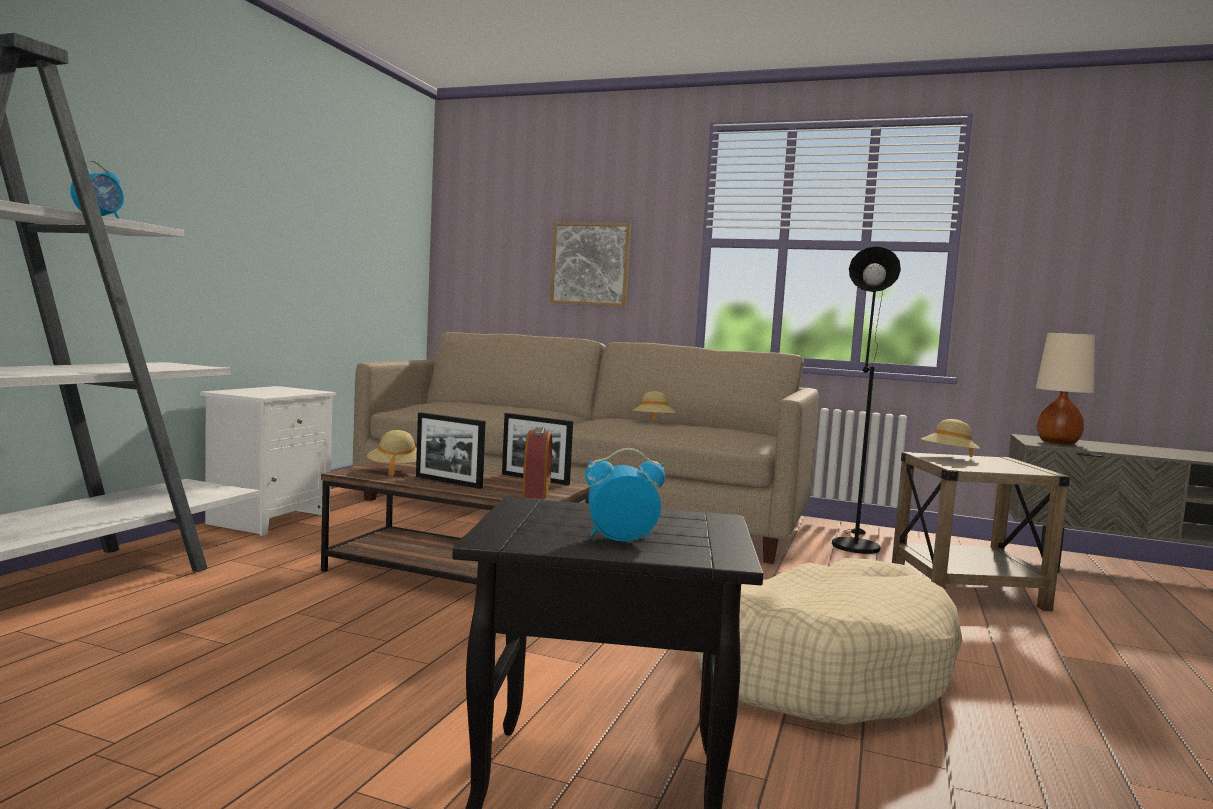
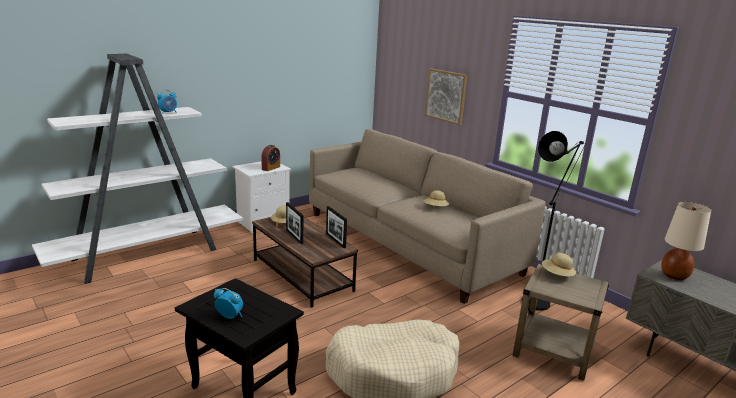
camera: 30 degrees right, 15 degrees up
(536, 492) = (322, 251): alarm clock -> alarm clock (271, 168)

